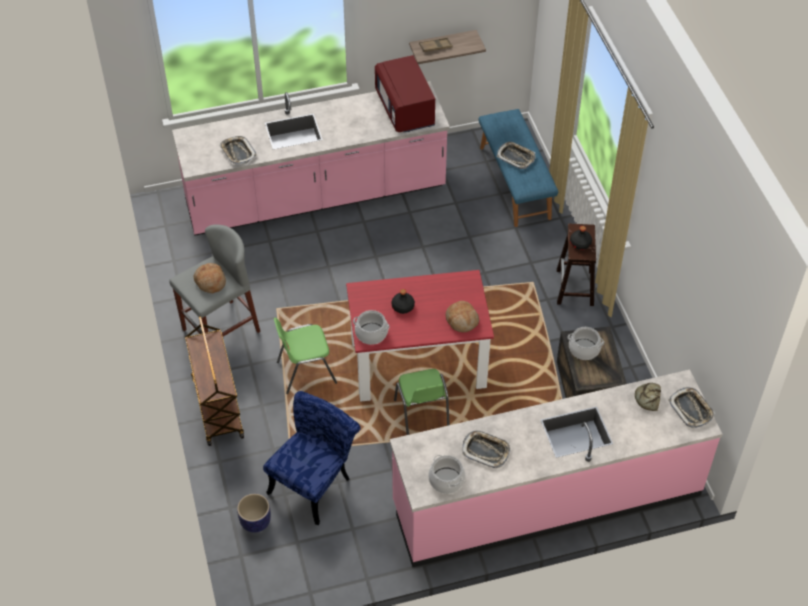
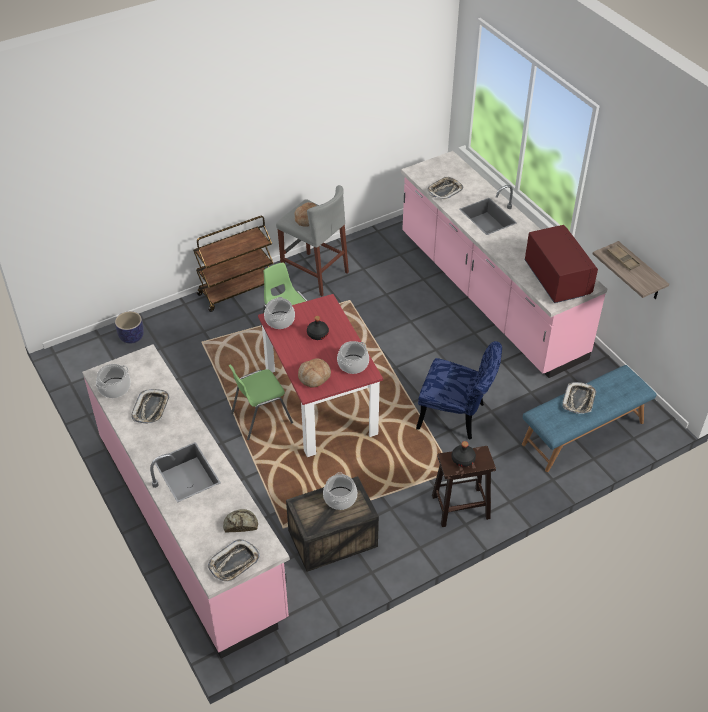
camera: 75 degrees right, 5 degrees down
(315, 482) = (176, 363): blue chair -> blue chair (457, 417)
(405, 109) = (556, 279): red microwave -> red microwave turned 105 degrees clockwise
(454, 288) = (353, 364): none -> cooking pot

